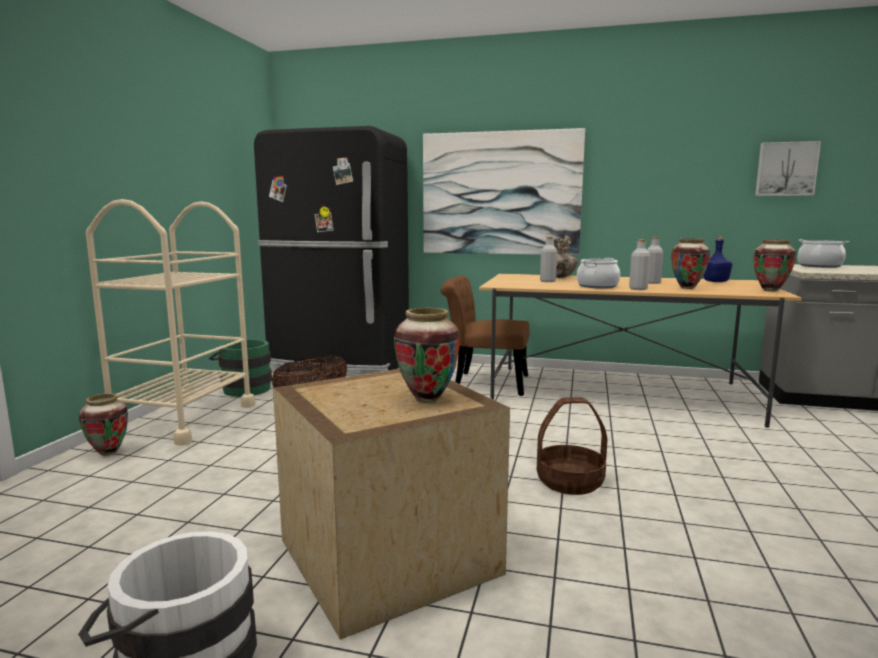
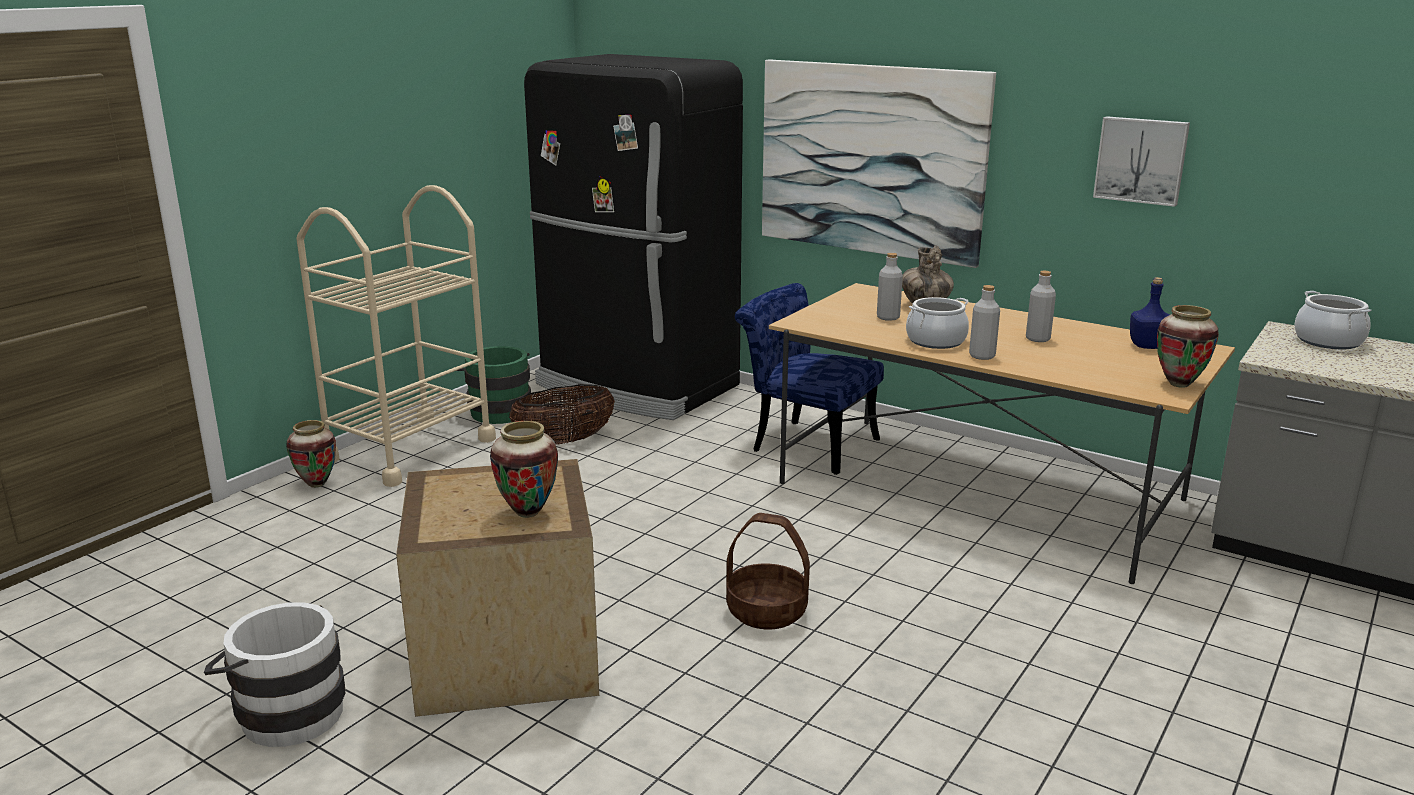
camera: 20 degrees right, 10 degrees up
(483, 383) = (805, 444): brown chair -> blue chair
(687, 288) = (1062, 361): vase -> none
(786, 169) = (1310, 168): picture -> picture (1141, 160)

